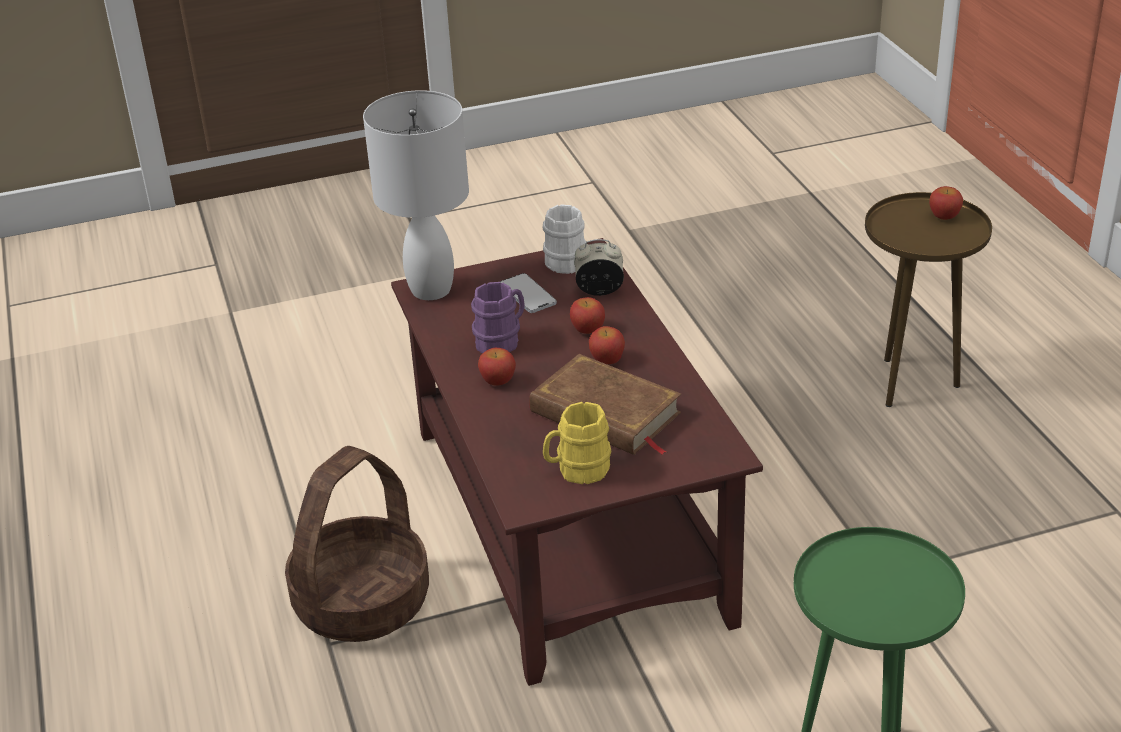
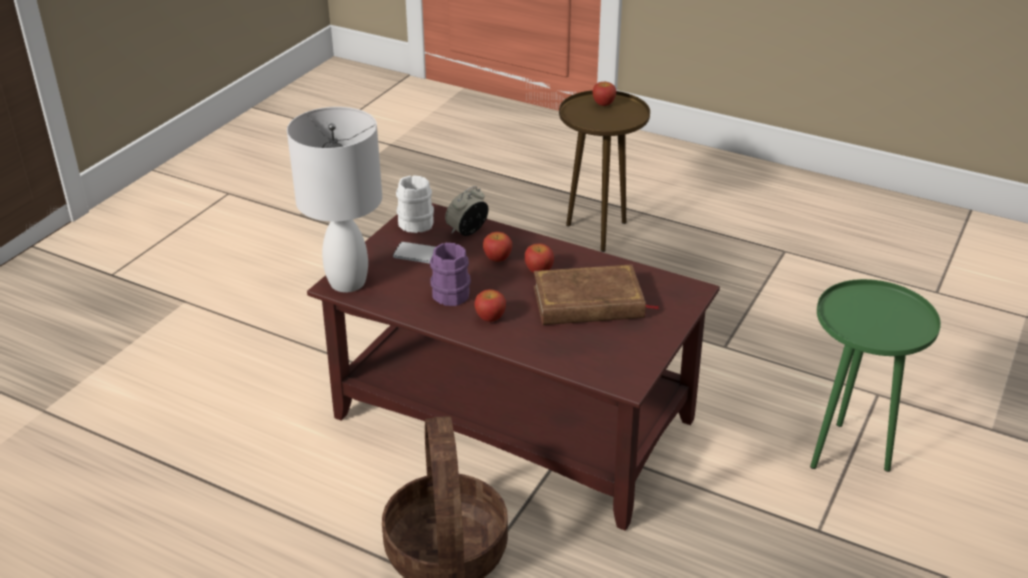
camera: 45 degrees left, 0 degrees up
(577, 470) = (625, 344): yellow mug -> none

